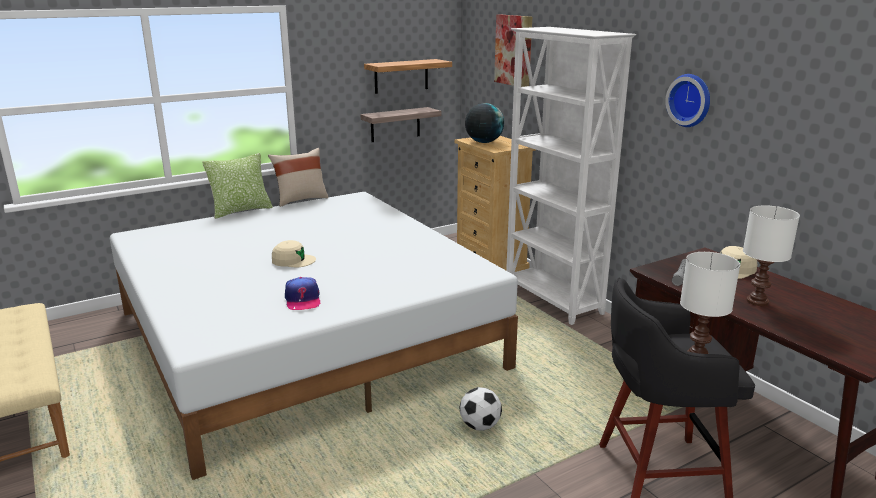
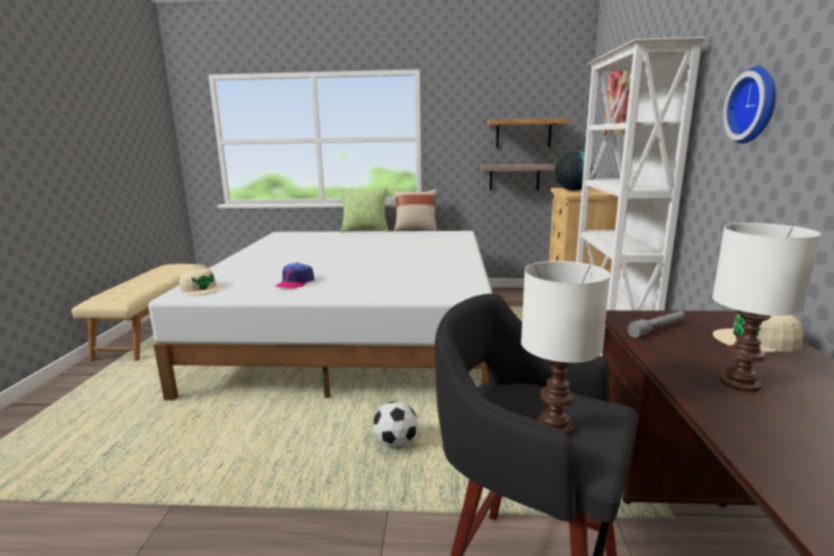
camera: 35 degrees right, 5 degrees down
(293, 260) = (339, 260): beige cap -> beige cap (201, 288)

